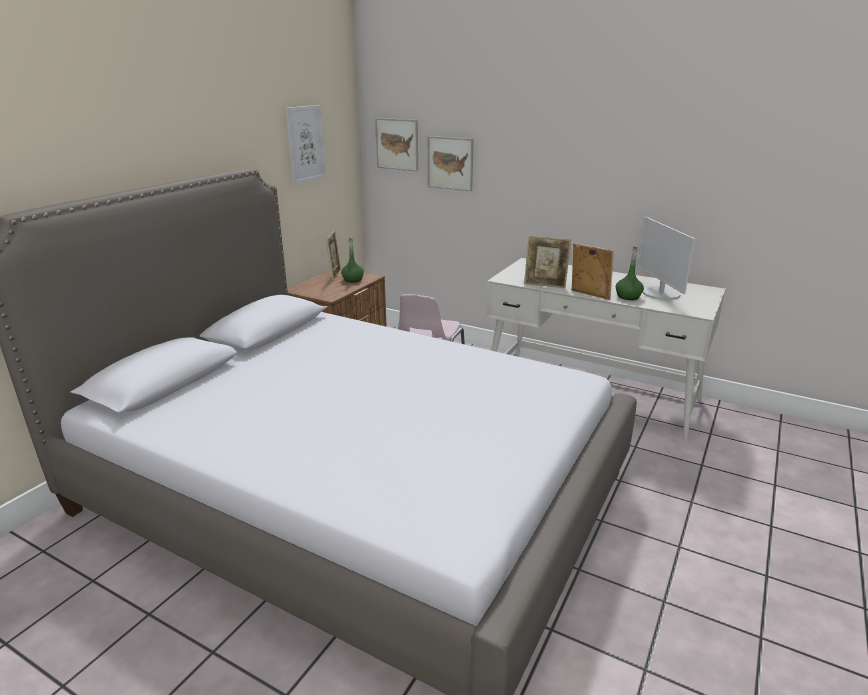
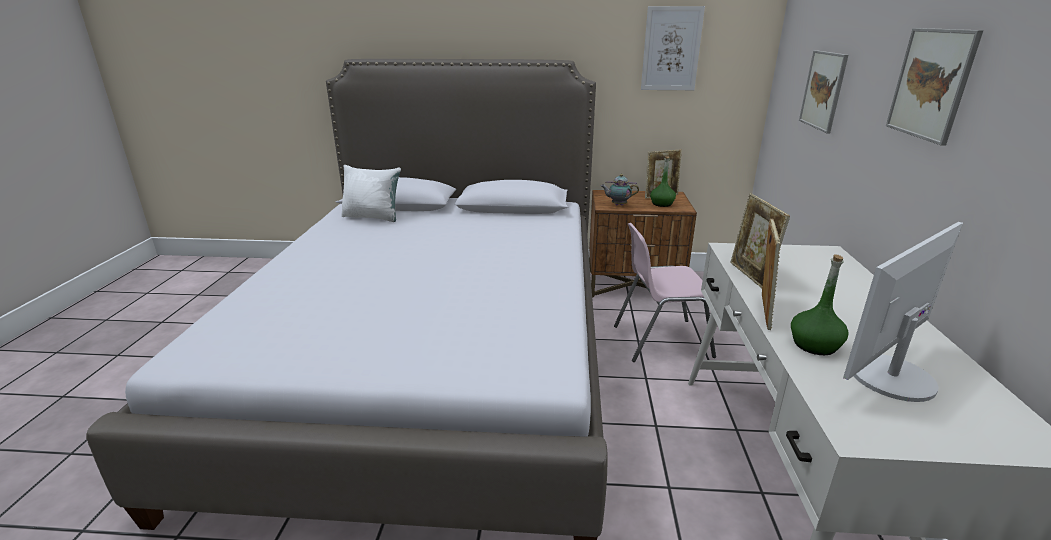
camera: 65 degrees right, 0 degrees up
(186, 402) = (373, 217): none -> white pillow
(333, 292) = (617, 205): none -> teapot
(397, 144) = (794, 61): picture -> picture (931, 84)

